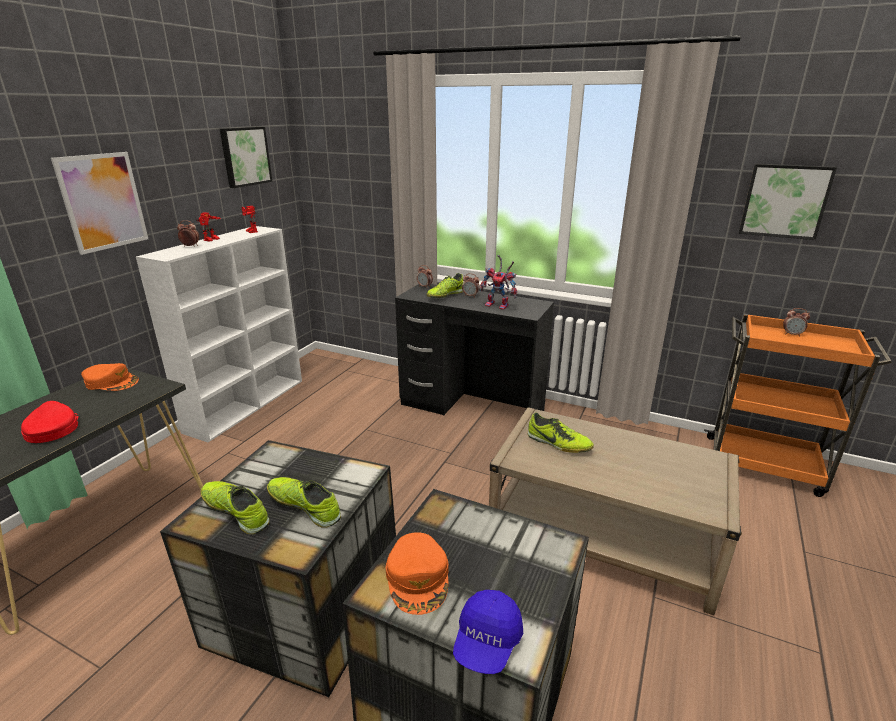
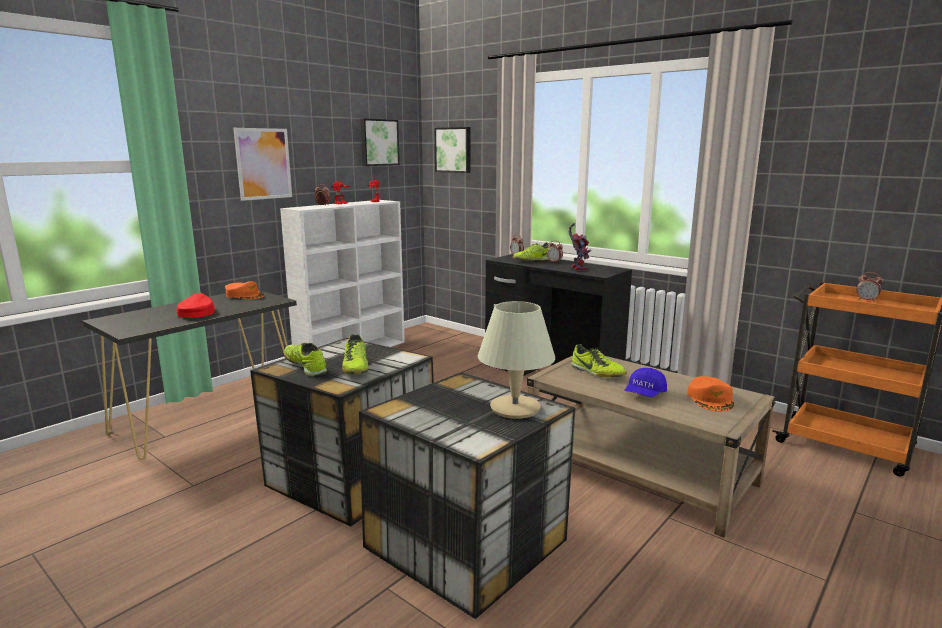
camera: 15 degrees right, 10 degrees down
(304, 506) = (355, 368): shoe -> shoe turned 150 degrees counterclockwise
(418, 578) = (421, 407): orange cap -> orange cap (711, 399)
(487, 642) = (454, 440): blue cap -> blue cap (644, 394)
(499, 306) = (577, 268): toy robot -> toy robot turned 135 degrees counterclockwise
(526, 554) = (514, 408): none -> beige table lamp
(784, 201) = (852, 168): picture -> picture (454, 150)

